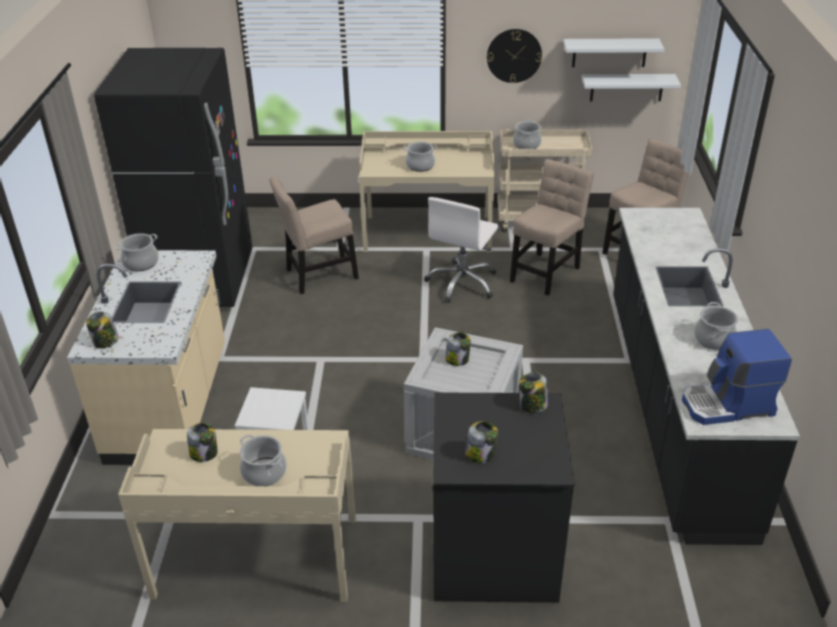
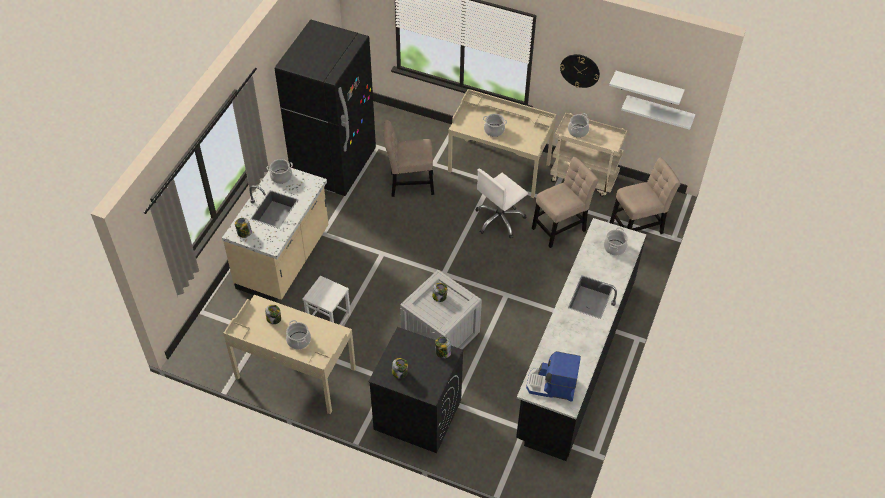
camera: 20 degrees right, 15 degrees up
(714, 339) = (577, 340): cooking pot -> cooking pot (615, 247)

